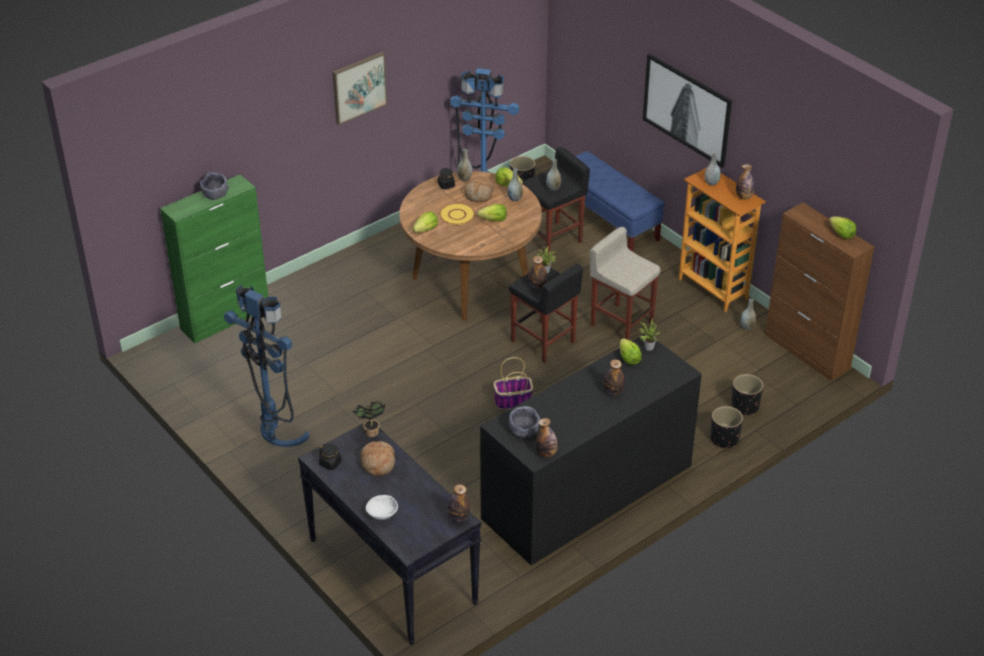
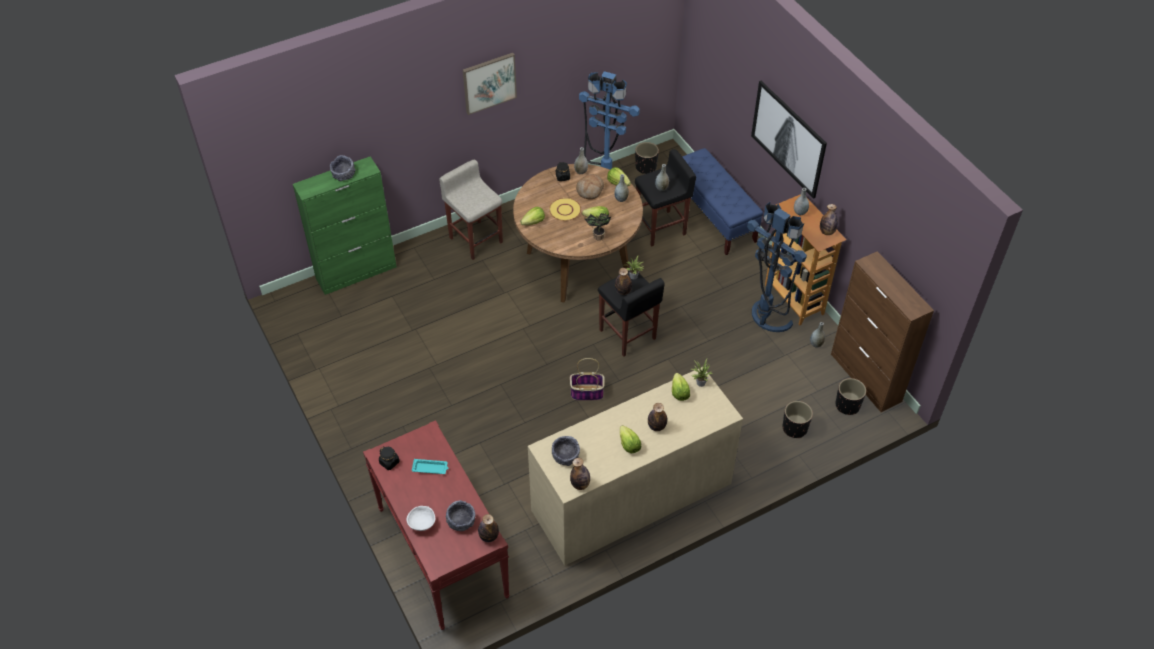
camera: 10 degrees right, 10 degrees up
(275, 439) = (372, 402): blue floor lamp -> blue floor lamp (764, 323)
(370, 433) = (431, 436): potted plant -> potted plant (597, 237)
(377, 463) = (430, 468): bread -> turquoise tray
(391, 571) = (442, 552): black console table -> red console table
(424, 507) = (461, 521): none -> grey bowl
(587, 492) = (631, 497): black dresser -> beige dresser
(621, 323) = (702, 325): beige stool -> beige stool (475, 239)
(724, 439) = (768, 460): black planter -> black planter (847, 405)
(841, 234) = (905, 292): lettuce -> lettuce (628, 445)

